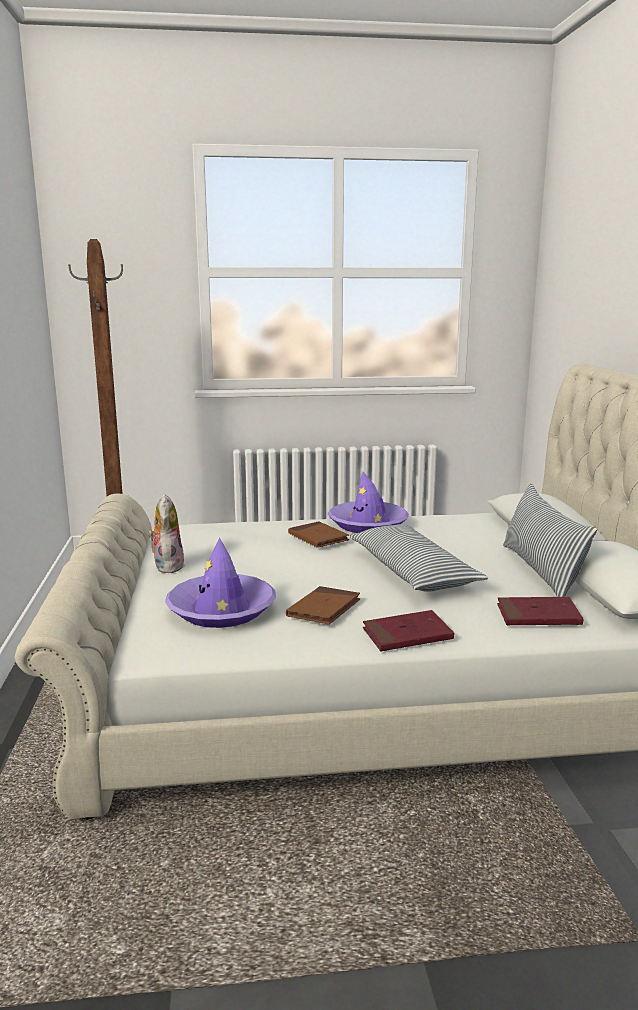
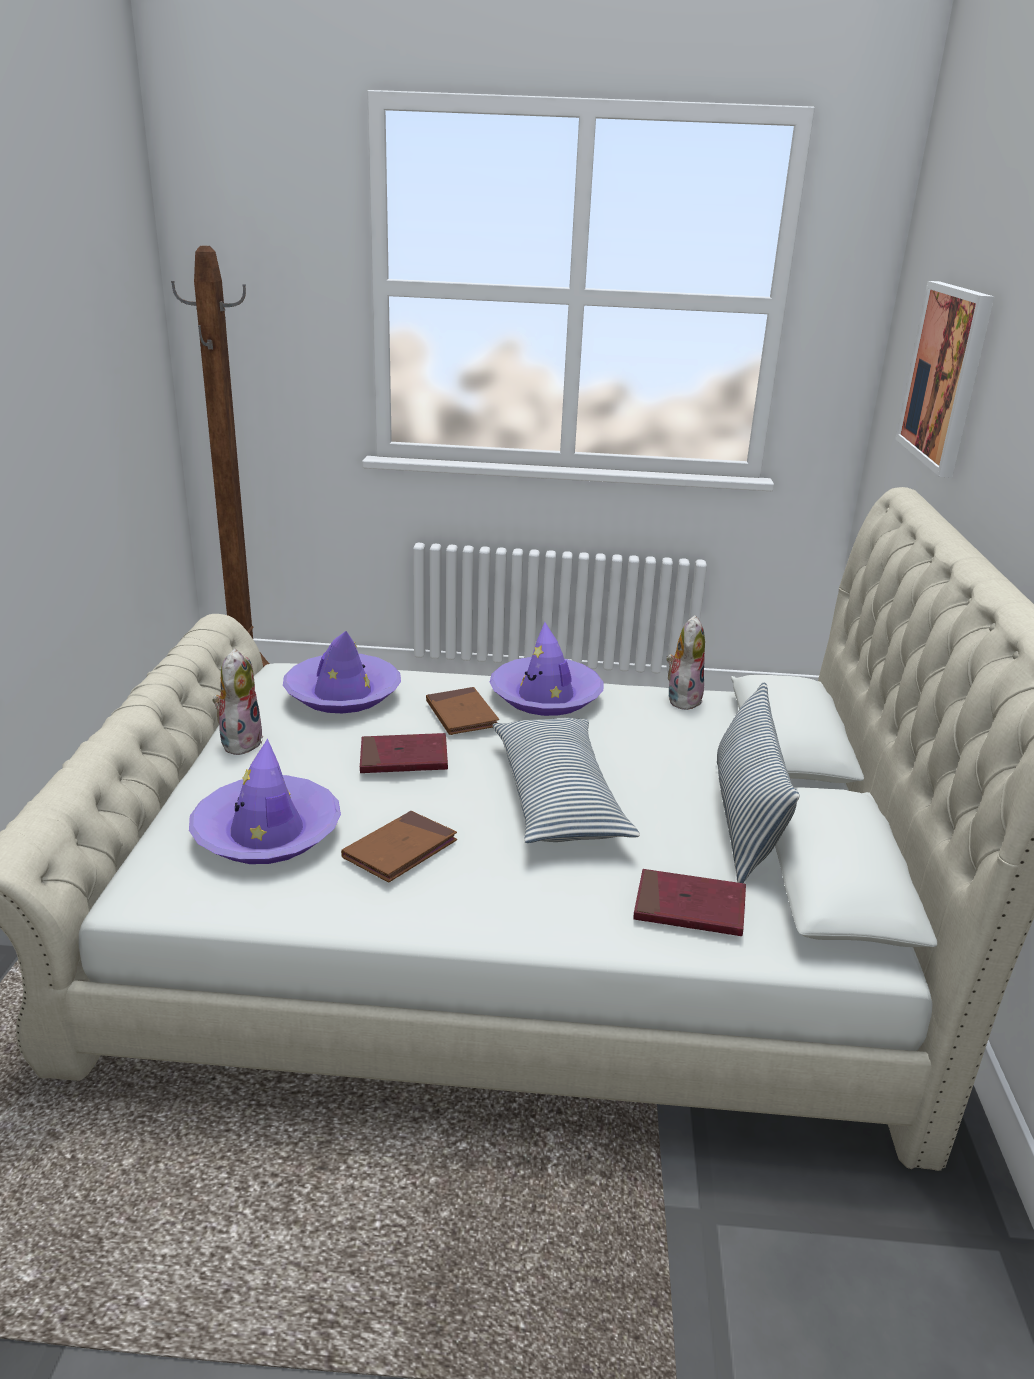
camera: 10 degrees right, 10 degrees up
(227, 534) = (342, 693): none -> purple hat
(407, 635) = (487, 915): red book -> red book (404, 758)
(458, 518) = (682, 698): none -> plush toy
(595, 294) = (945, 375): none -> picture

